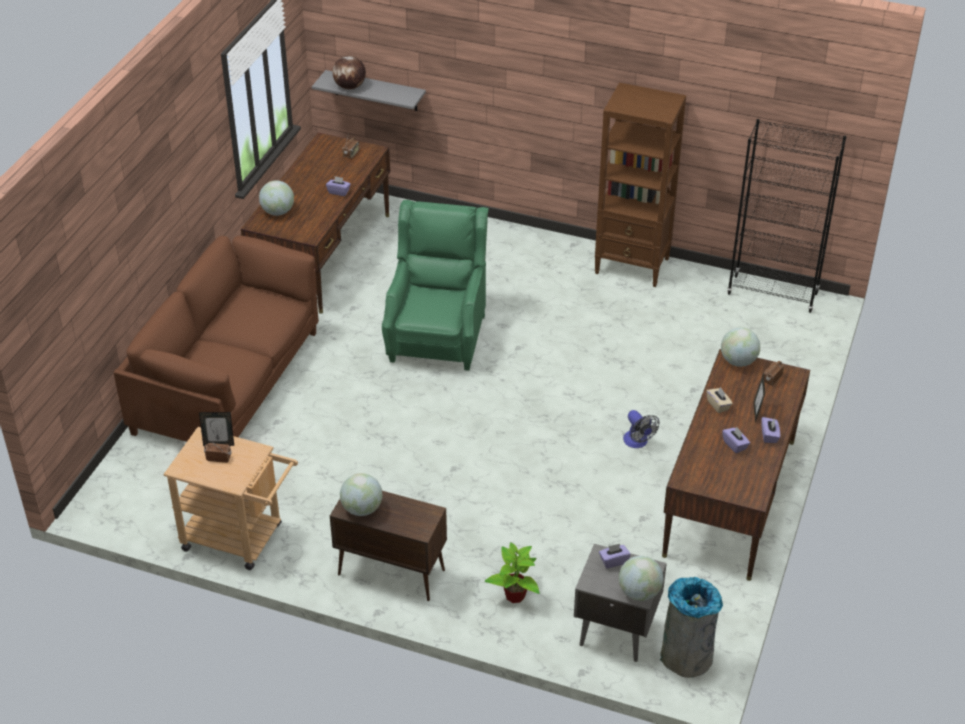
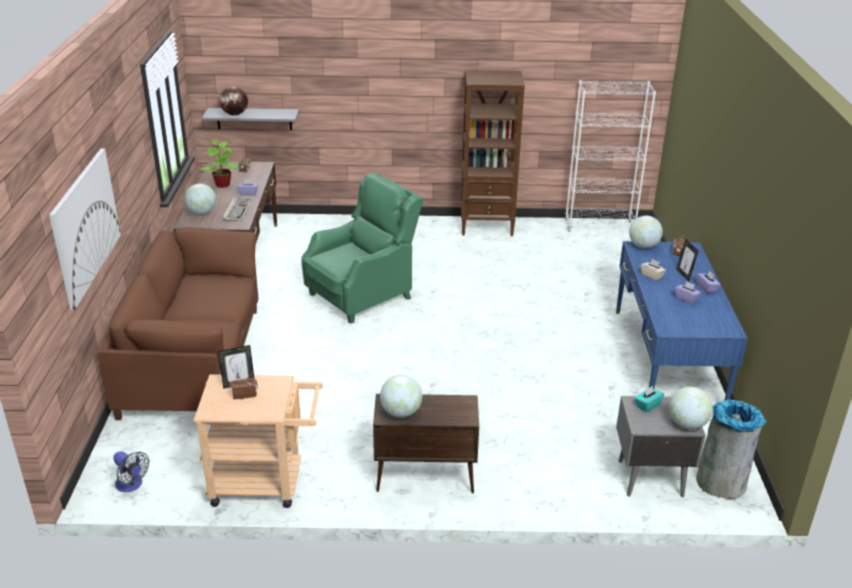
camera: 20 degrees left, 10 degrees down
(115, 250) = (85, 225): none -> picture
(316, 216) = (237, 211): none -> keyboard
(438, 335) = (362, 295): green armchair -> green armchair turned 60 degrees clockwise
(515, 596) = (546, 470): potted plant -> potted plant (222, 185)
(613, 561) = (647, 405): purple tissue box -> turquoise tissue box
(638, 442) = (570, 336): fan -> fan (131, 485)
(730, 497) = (667, 358): brown desk -> blue desk
(772, 294) = (599, 226): black bookcase -> white bookcase

